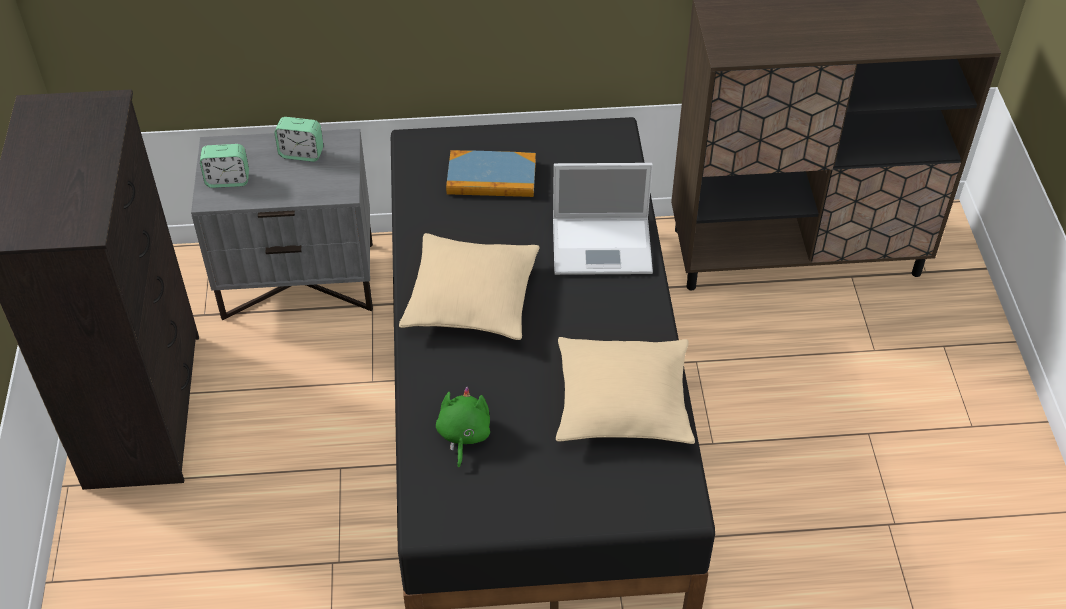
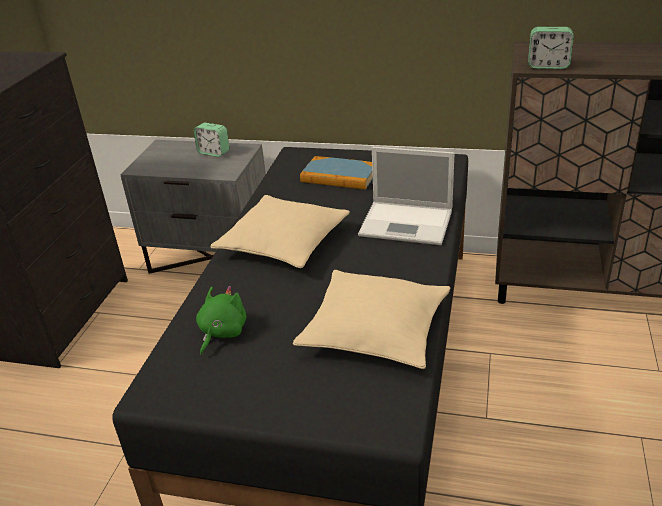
camera: 20 degrees right, 15 degrees down
(228, 180) = (156, 161): alarm clock -> alarm clock (548, 66)

